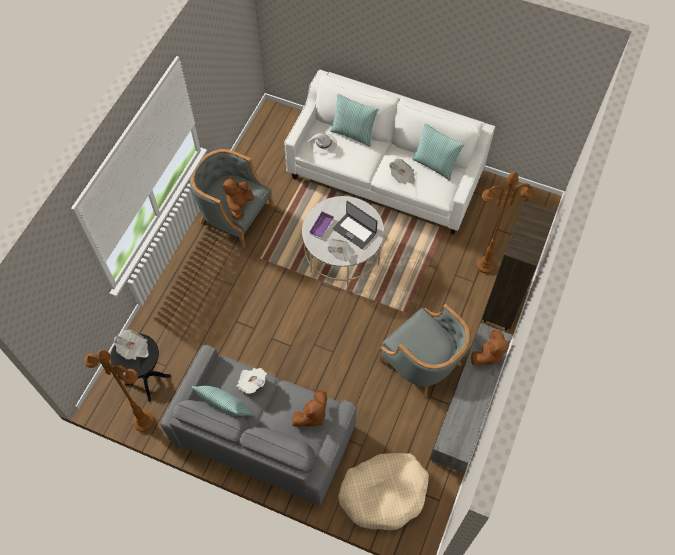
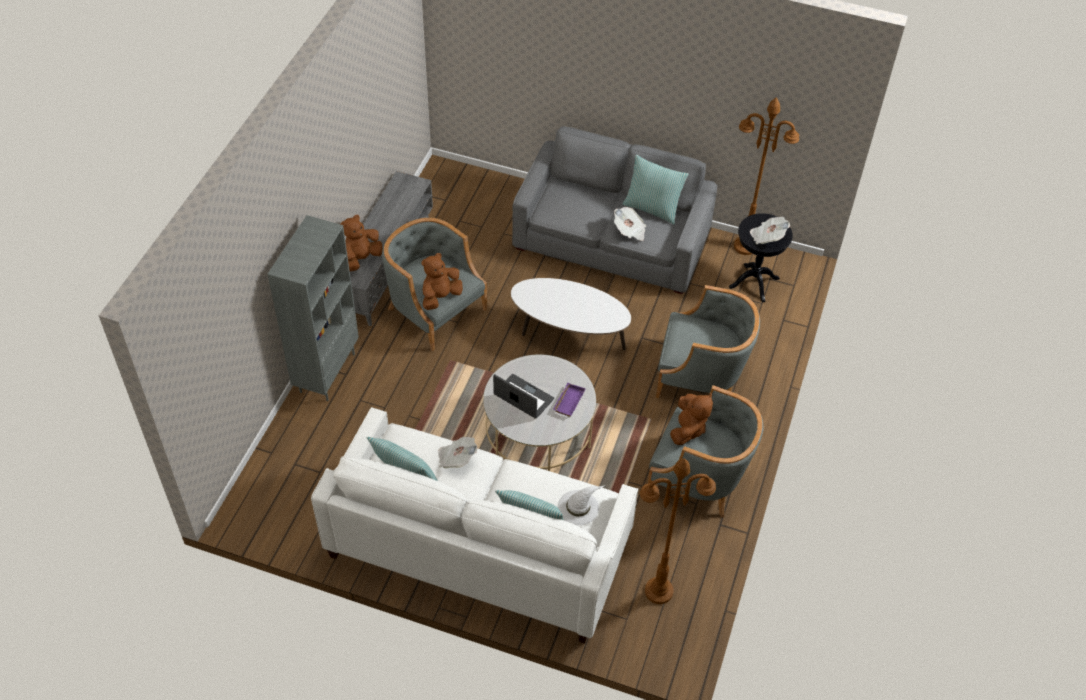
camera: 175 degrees right, 10 degrees down
(214, 292) = (701, 375): none -> grey armchair
(312, 334) = (569, 333): none -> white coffee table
(312, 416) = (559, 205): brown plush toy -> brown plush toy (440, 297)
(341, 254) = (539, 368): newspaper -> none
(384, 493) = (480, 198): beige dog bed -> none
(485, 265) = (341, 422): brown floor lamp -> brown floor lamp (658, 591)
(502, 306) = (327, 372): brown bookcase -> grey bookcase

